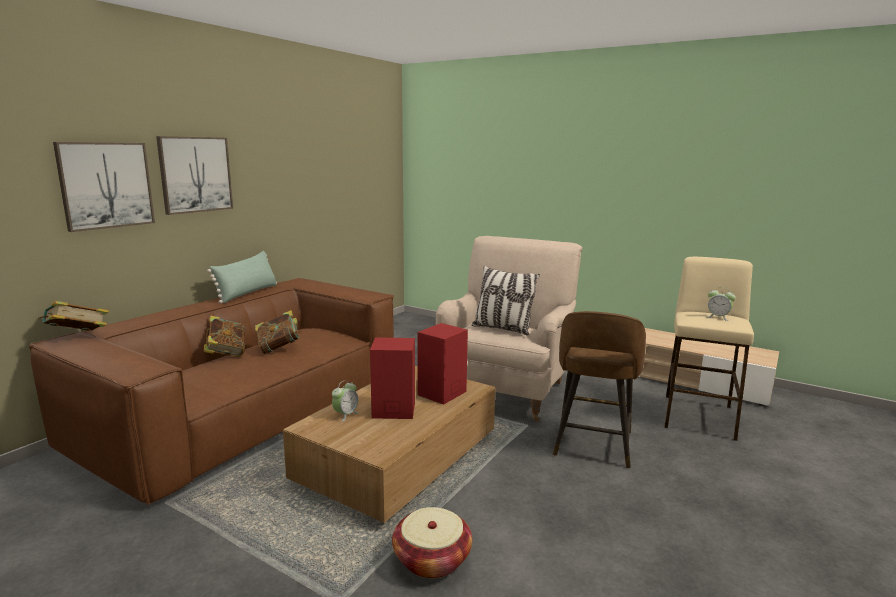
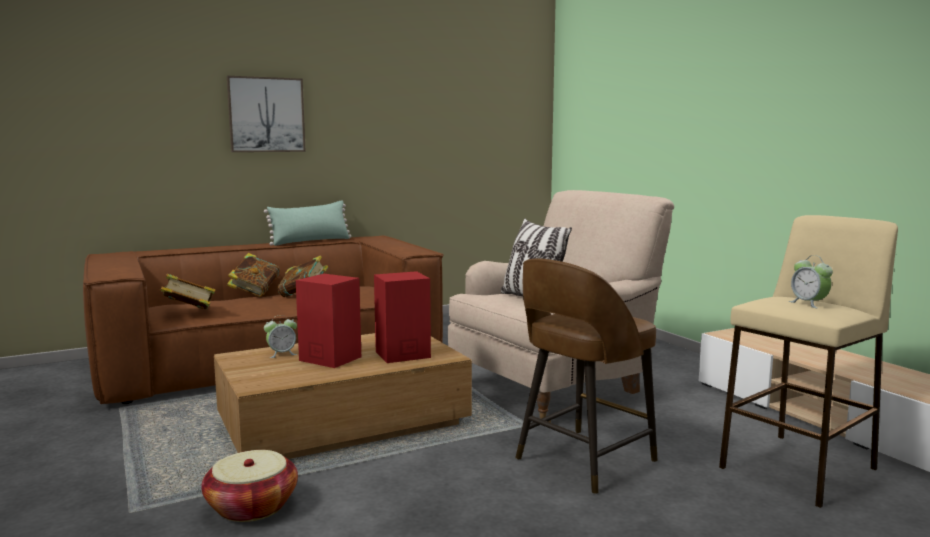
camera: 30 degrees right, 5 degrees down
(77, 337) = (122, 253): book -> book (188, 313)
(106, 185) = (173, 120): picture -> none

